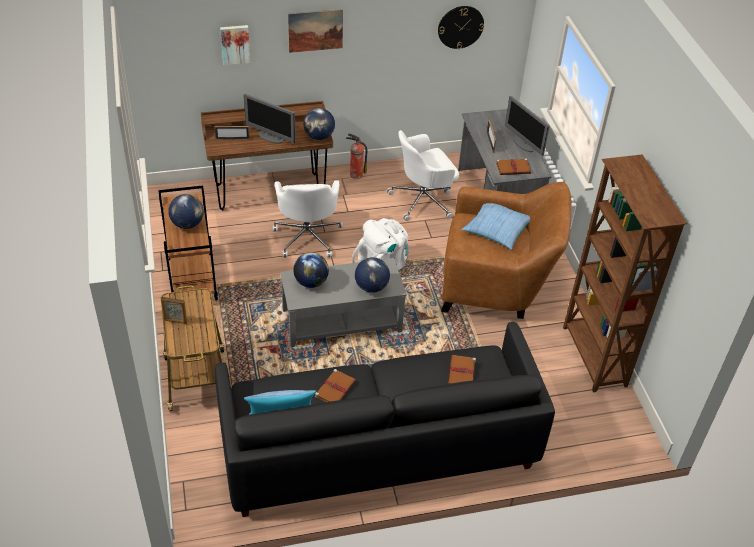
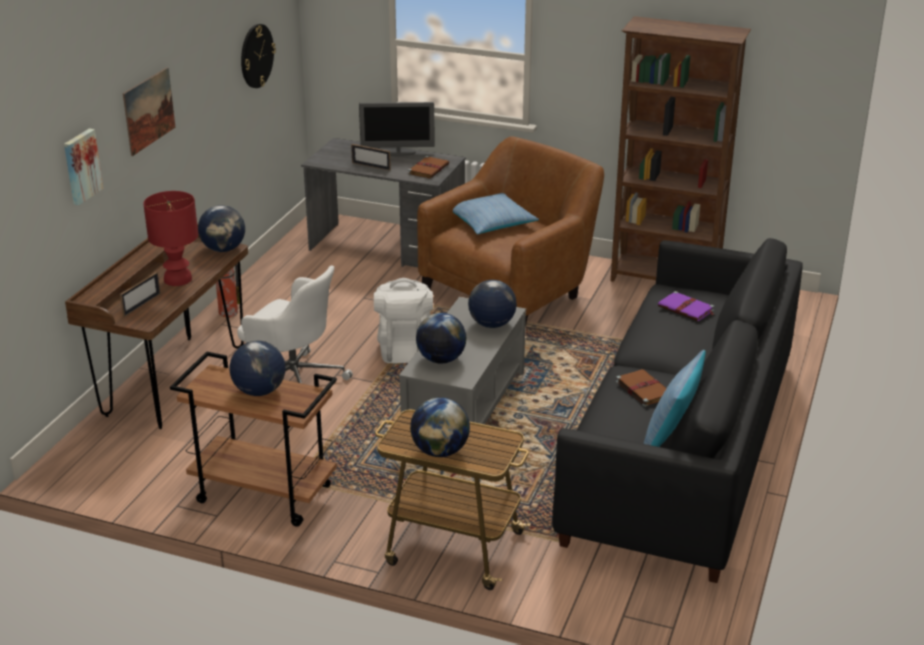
camera: 55 degrees left, 15 degrees down
(175, 321) = (440, 451): picture frame -> globe
(270, 137) = (178, 279): monitor -> red table lamp
(423, 200) = (330, 287): white office chair -> none
(461, 373) = (686, 309): brown book -> purple book

